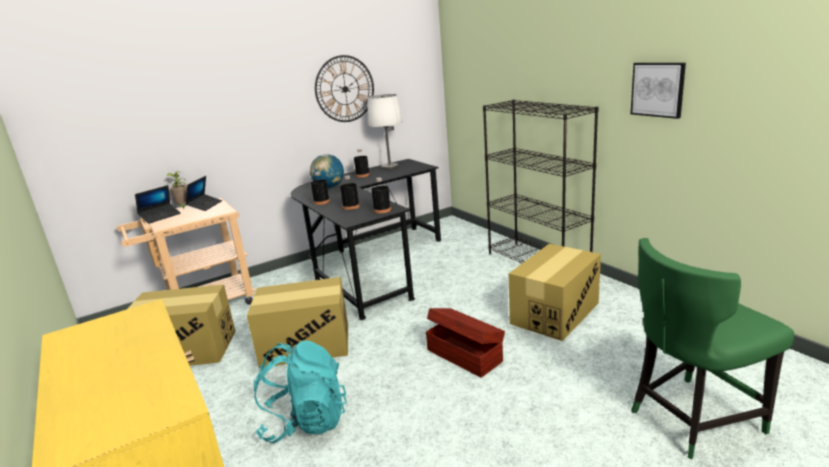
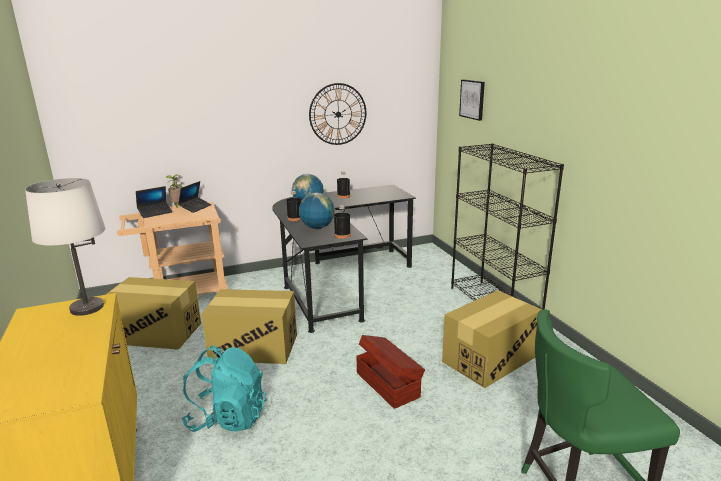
camera: 10 degrees right, 0 degrees up
(351, 207) = (317, 227): black bottle -> globe
(390, 167) = (372, 191): white table lamp -> white table lamp (87, 308)
(658, 89) = (619, 156): picture -> picture (472, 99)

